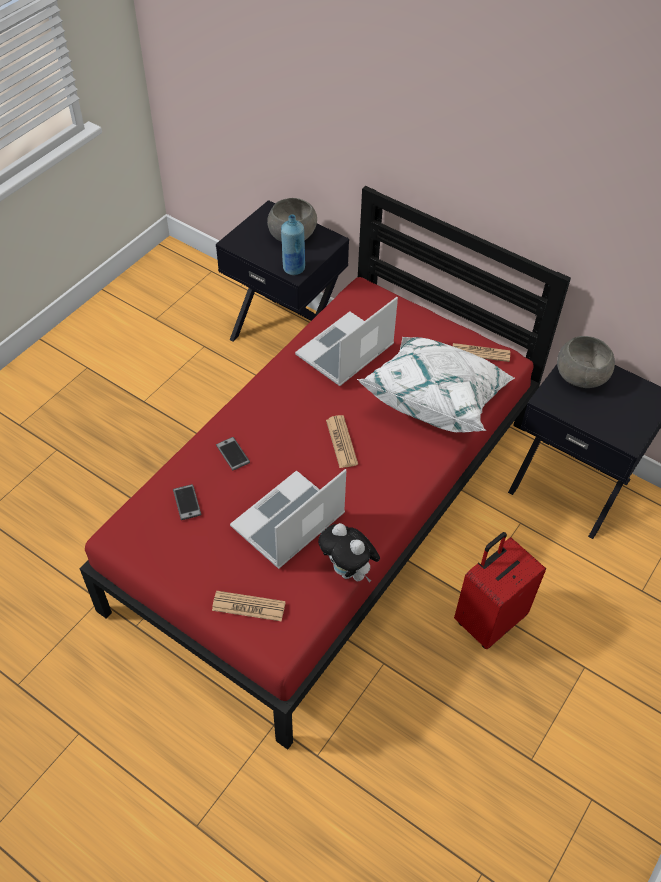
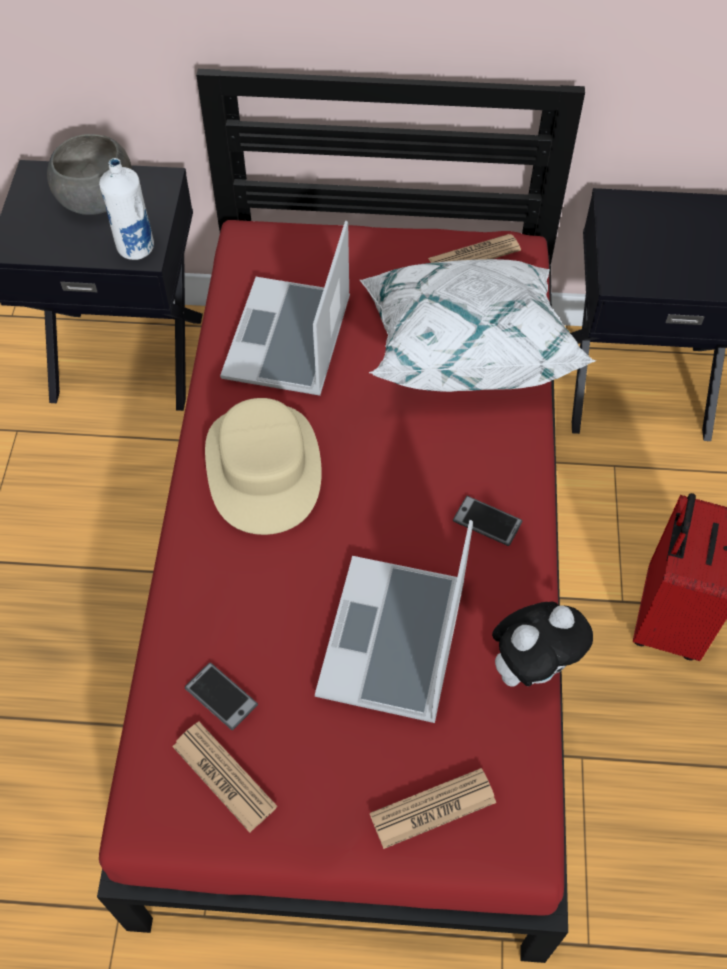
camera: 30 degrees left, 5 degrees up
(233, 454) = (236, 580): phone -> phone (487, 521)
(285, 408) = (264, 468): none -> beige hat
(293, 269) = (135, 248): blue bottle -> white bottle
(341, 442) = (382, 478): newspaper -> newspaper (224, 776)
(349, 571) = (531, 667): plush toy -> plush toy turned 45 degrees counterclockwise
(581, 376) = (638, 225): grey bowl -> none

